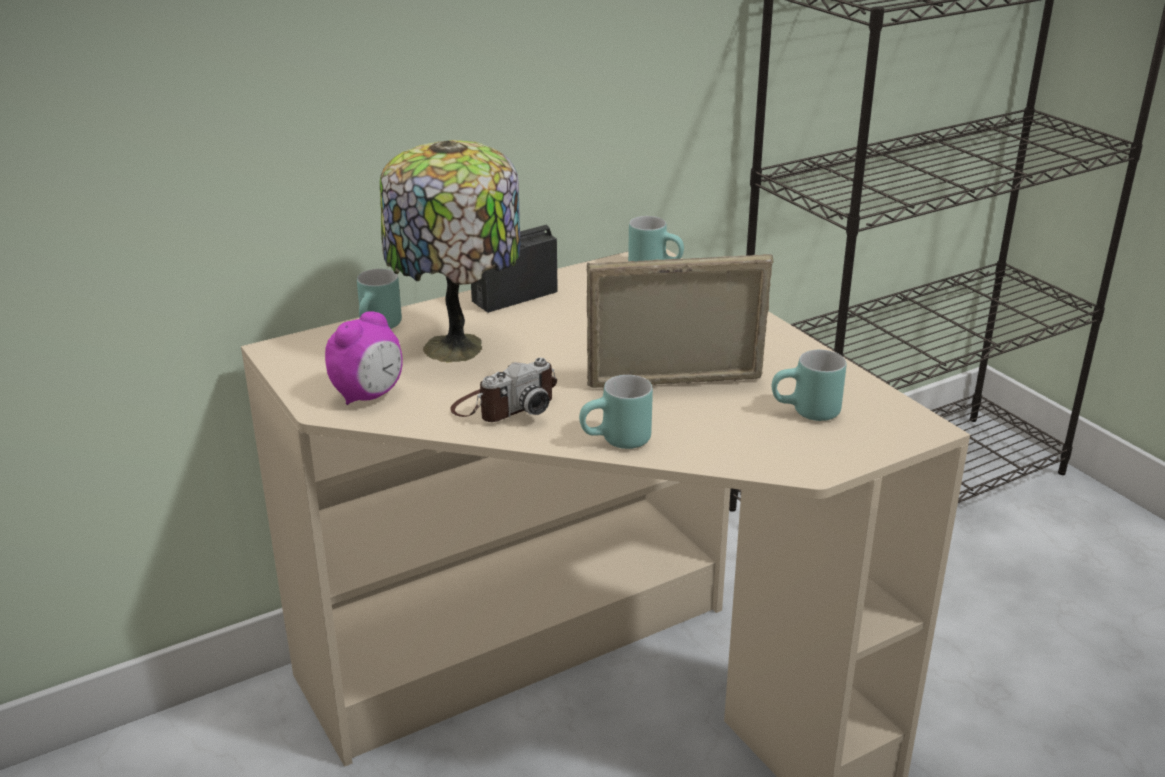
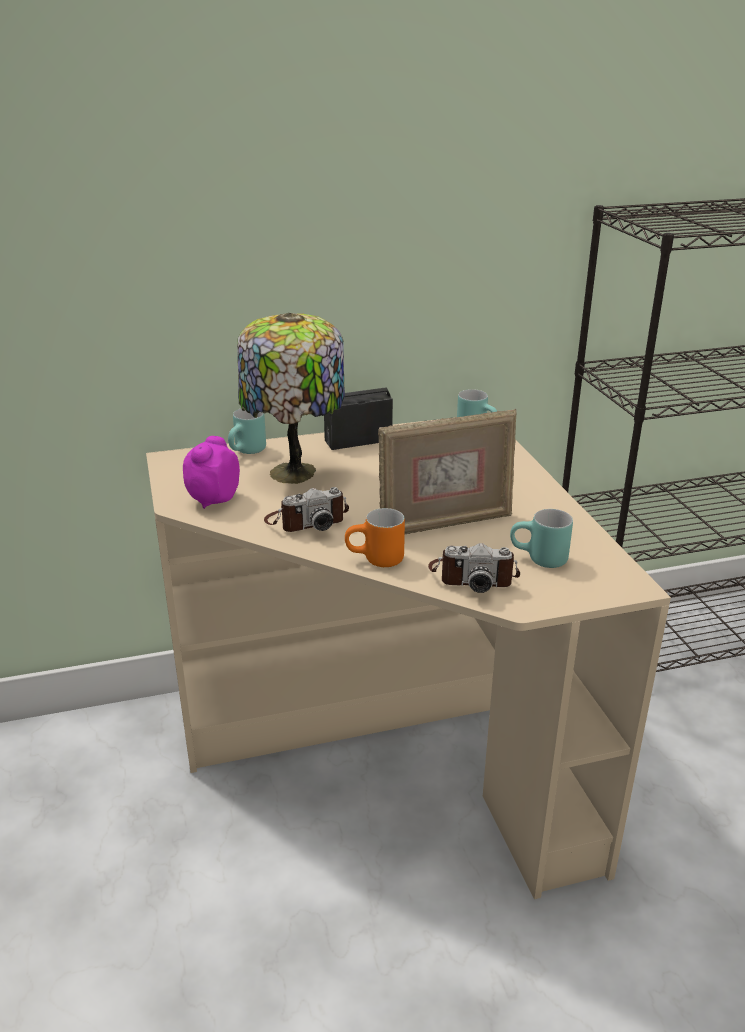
camera: 15 degrees right, 0 degrees up
(369, 395) = (213, 499): alarm clock -> alarm clock turned 150 degrees clockwise
(617, 443) = (375, 561): turquoise mug -> orange mug
(676, 386) = (444, 524): picture frame -> picture frame turned 150 degrees clockwise
(741, 443) = (473, 576): none -> camera

